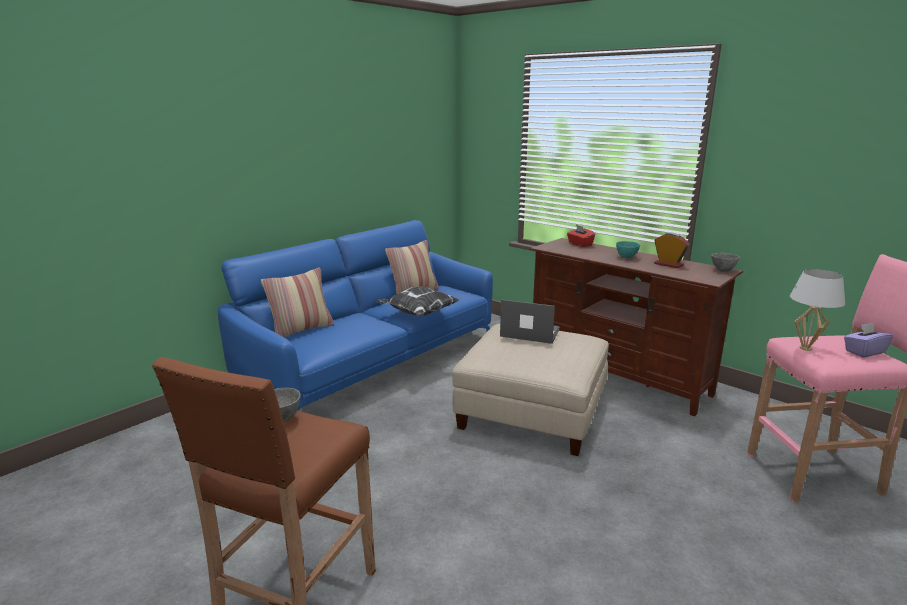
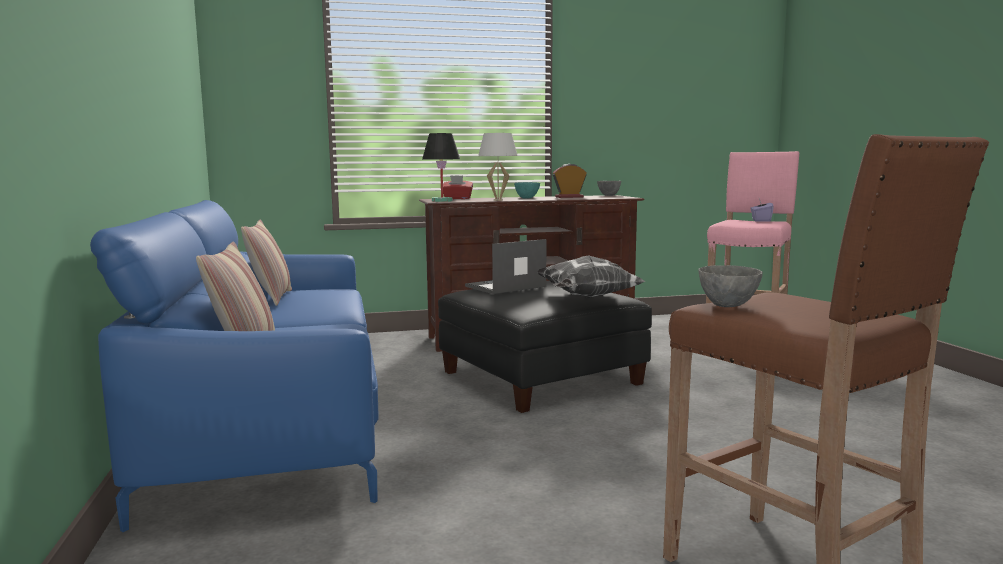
camera: 55 degrees left, 10 degrees down
(418, 314) = (341, 309): pillow -> pillow (587, 298)
(532, 412) = (541, 378): beige ottoman -> black ottoman
(548, 247) = (441, 201): none -> black table lamp
(806, 348) = (741, 223): white table lamp -> white table lamp (498, 200)

